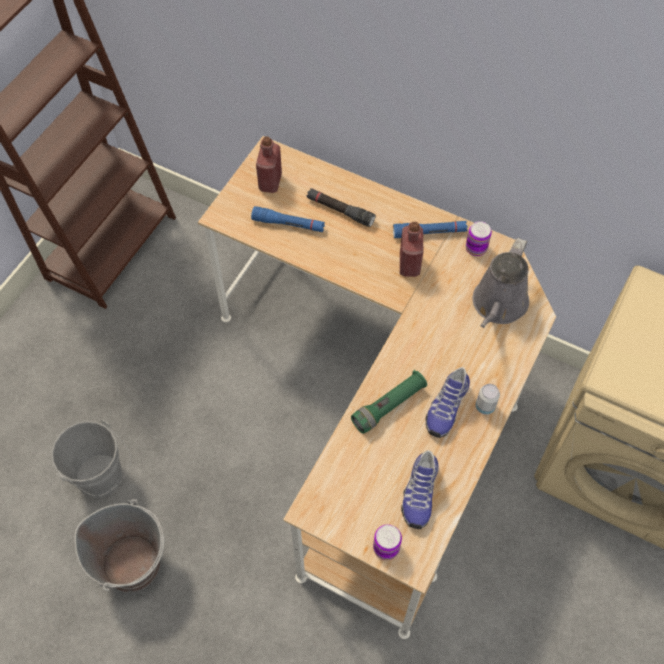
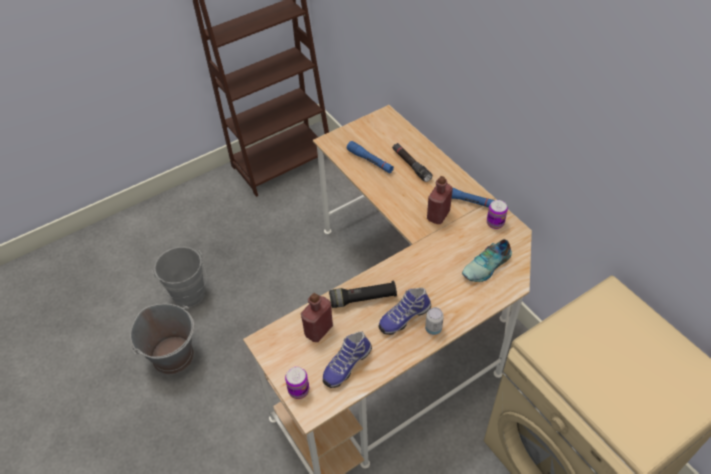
camera: 30 degrees right, 10 degrees down
(270, 182) = (375, 132): red bottle -> red bottle (318, 330)
(389, 406) = (363, 299): green flashlight -> black flashlight
(498, 305) = (487, 266): grey watering can -> shoe

